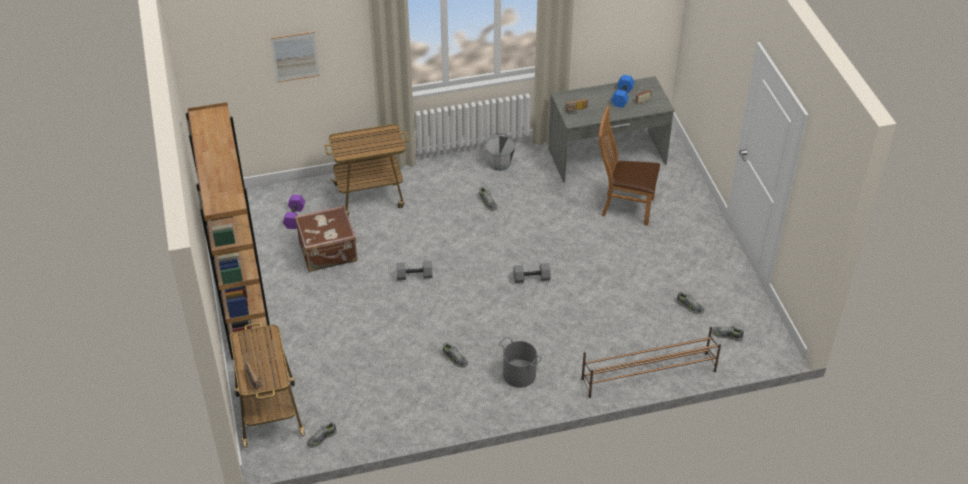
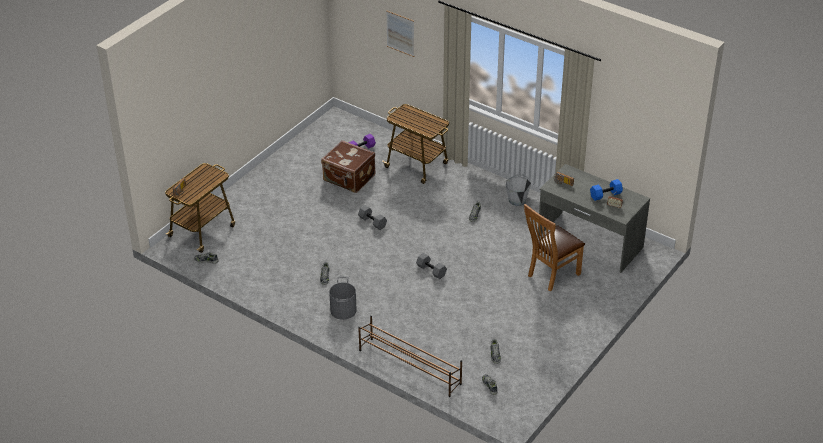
camera: 50 degrees right, 5 degrees down
(243, 305) = (269, 173): brown bookcase -> none
(624, 207) = (551, 275): brown chair -> brown chair turned 105 degrees counterclockwise

